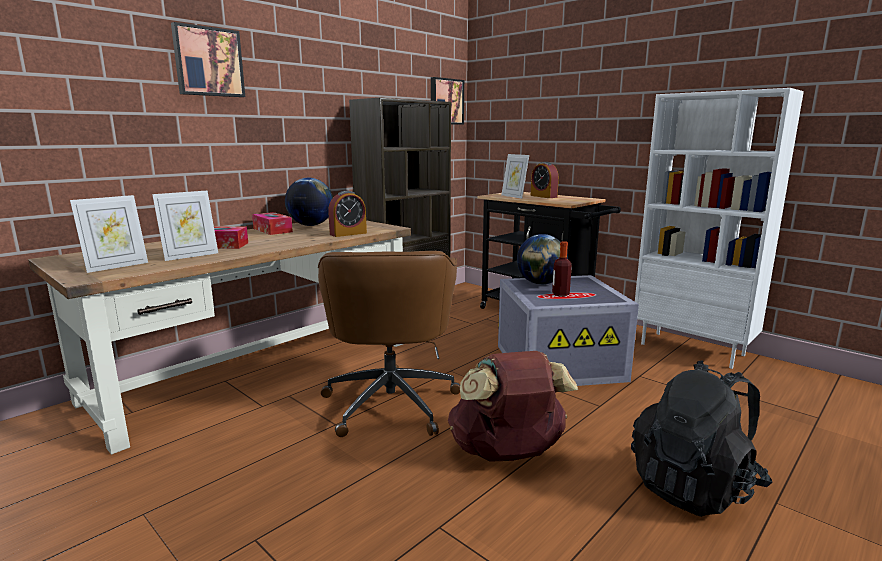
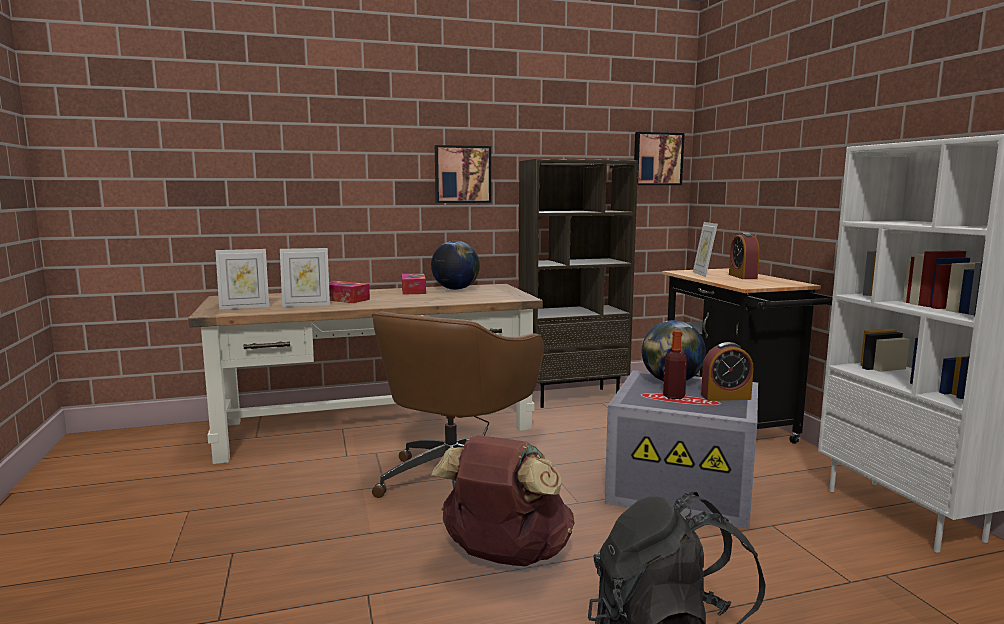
camera: 30 degrees right, 5 degrees down
(208, 62) = (372, 132): picture -> picture (462, 174)
(348, 234) = (469, 300): alarm clock -> alarm clock (725, 397)

